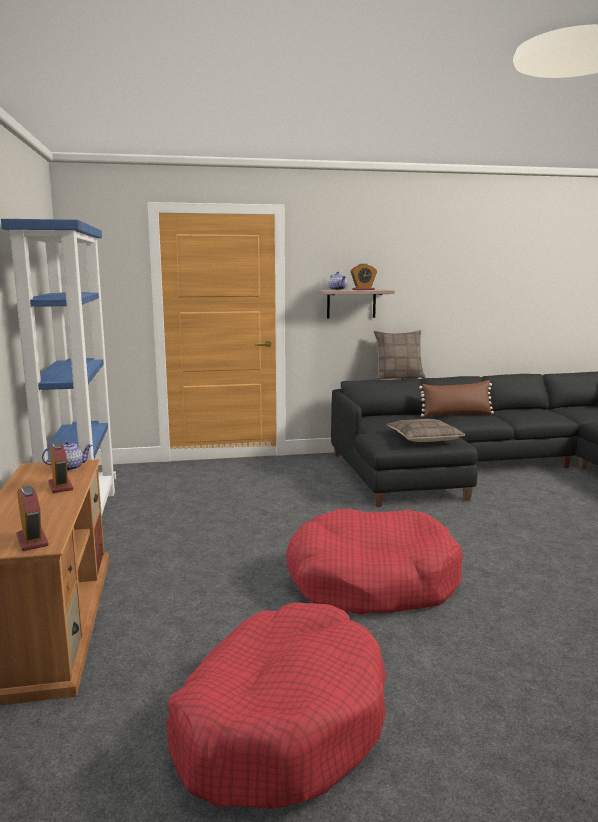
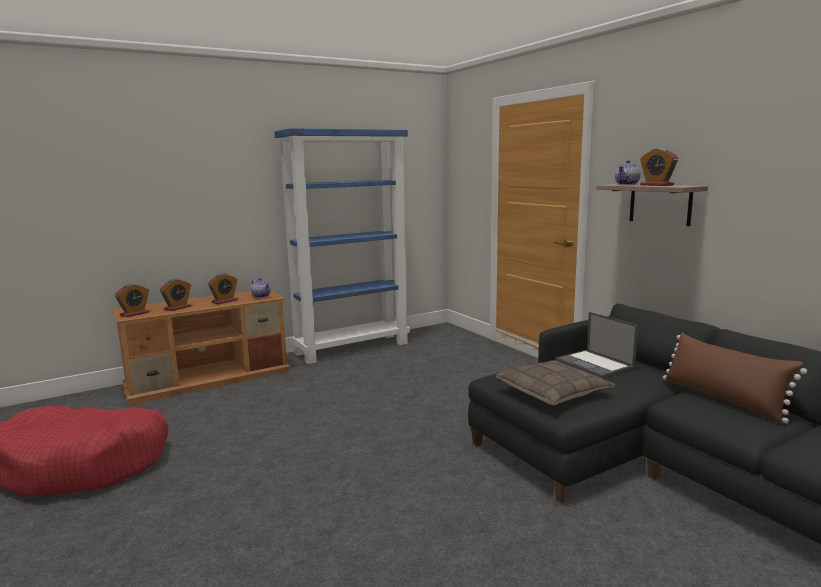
camera: 70 degrees right, 0 degrees up
(46, 512) = (178, 308): none -> alarm clock
(372, 581) = (287, 467): red dog bed -> none
(387, 421) = (595, 364): none -> laptop
(398, 377) = (698, 319): pillow -> none

